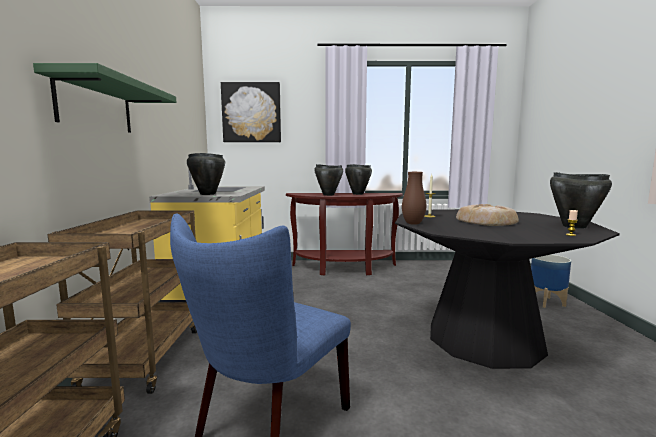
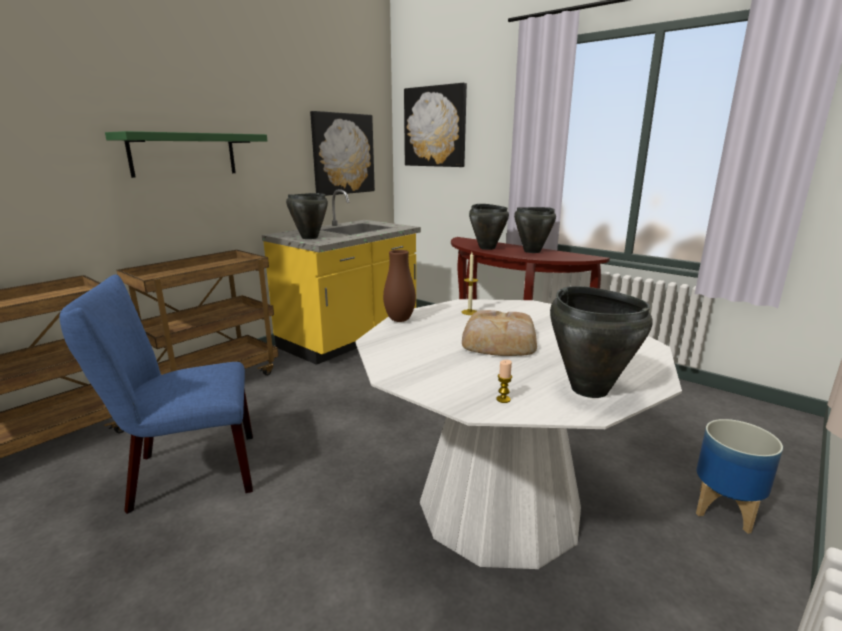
camera: 40 degrees right, 10 degrees up
(186, 128) = (343, 154): none -> picture
(484, 338) = (499, 505): black dining table -> white dining table

